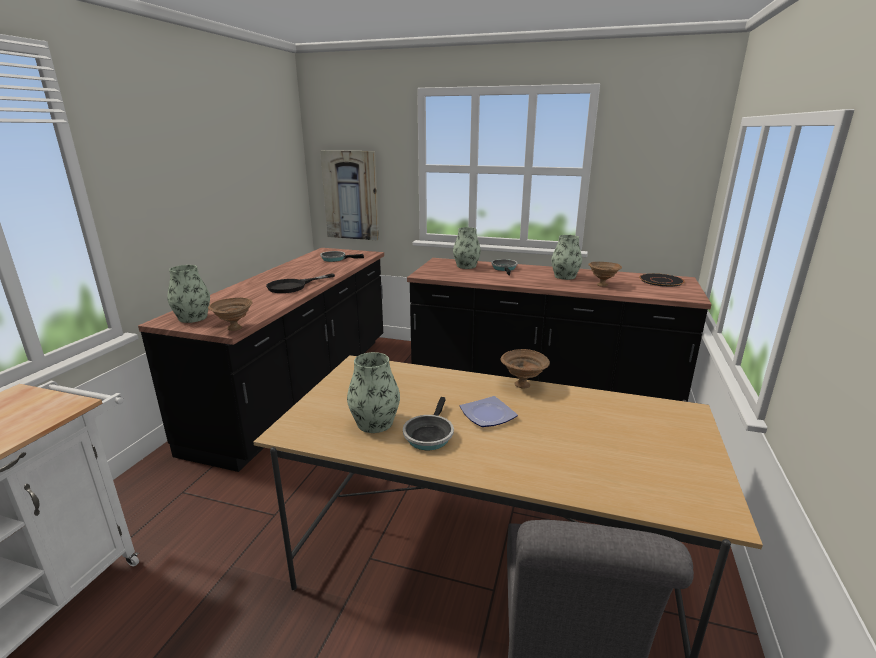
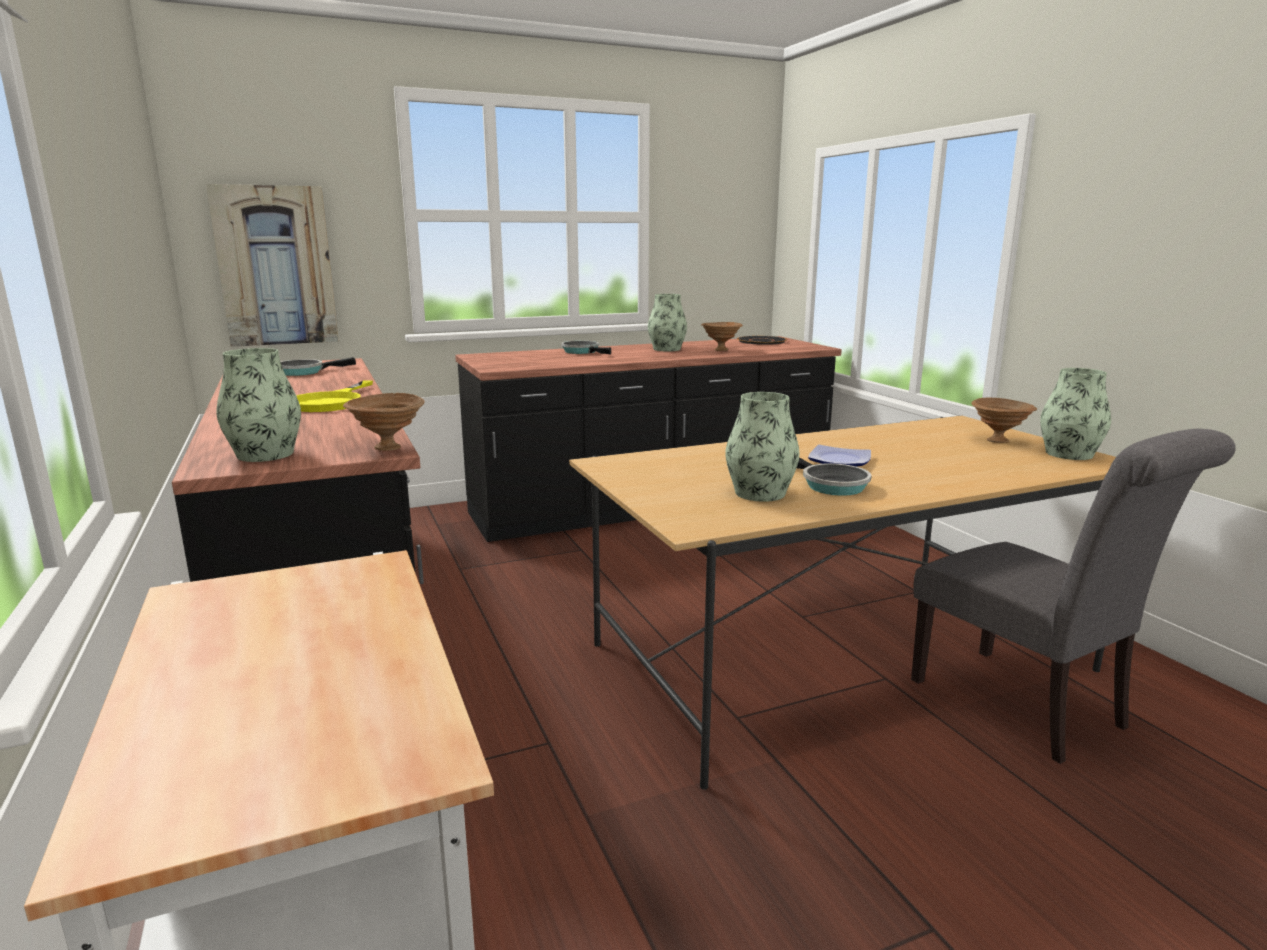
camera: 40 degrees left, 5 degrees down
(293, 286) = (332, 402): black frying pan -> yellow frying pan
(466, 266) = (529, 355): vase -> vase (1069, 454)
(523, 385) = (812, 436): brown bowl -> brown bowl (998, 441)

